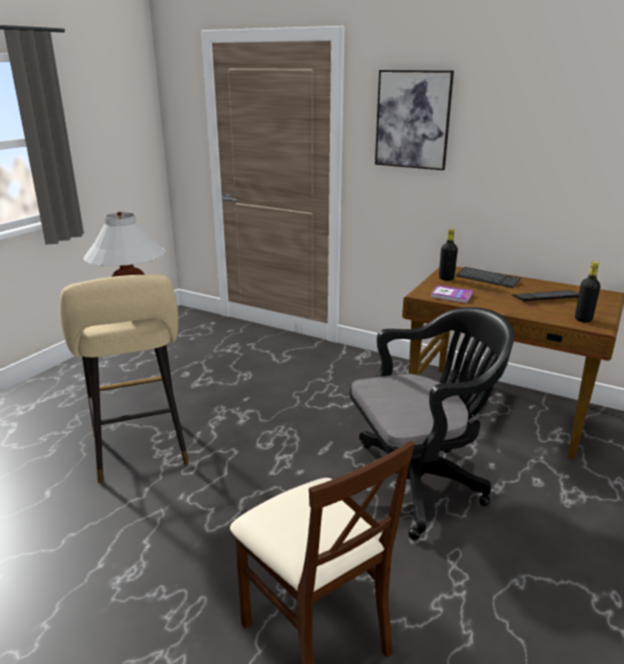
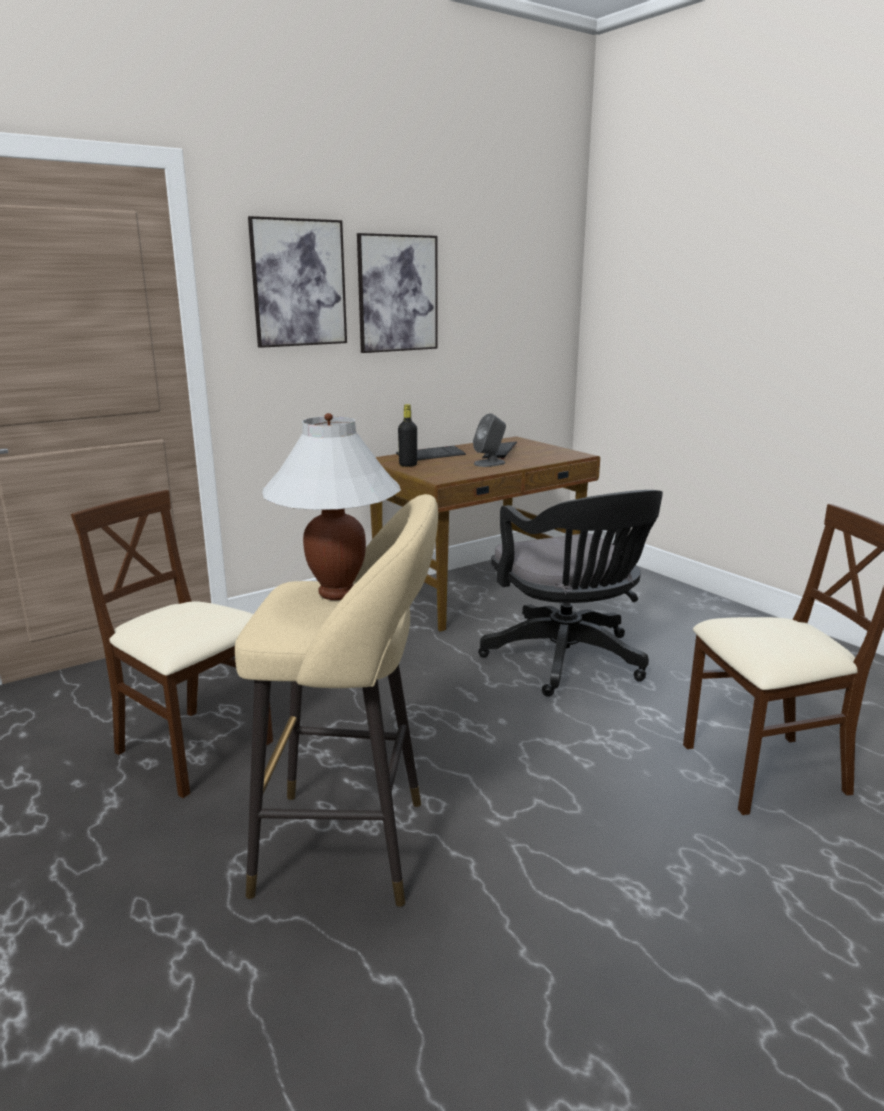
camera: 65 degrees left, 5 degrees down
(202, 380) = (193, 749): none -> beige chair
(417, 483) = (568, 661): black office chair -> black office chair turned 150 degrees clockwise
(451, 295) = (457, 472): book -> none
(498, 300) = (489, 463): none -> grey speaker
(502, 134) = (397, 293): none -> picture
(583, 319) = (560, 454): black bottle -> none

